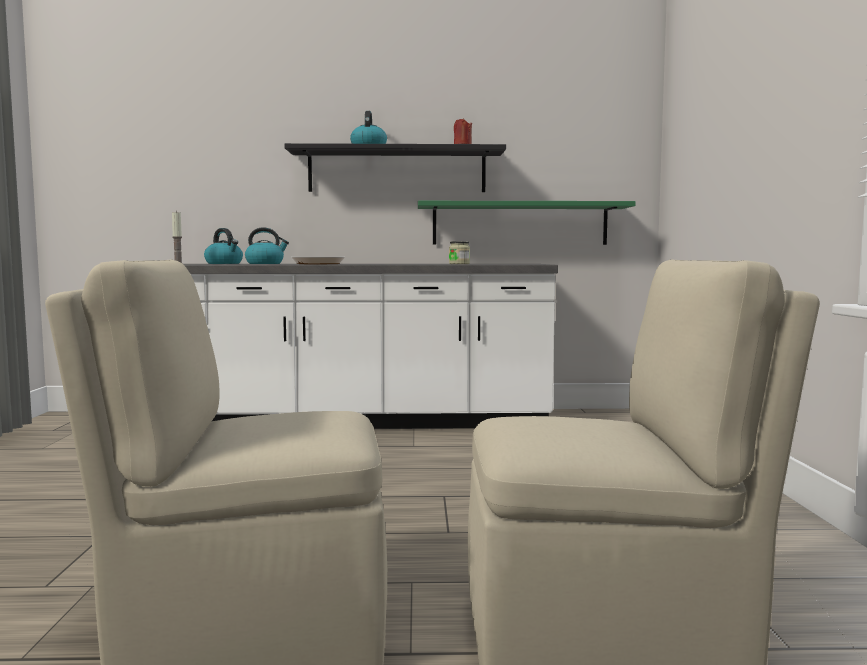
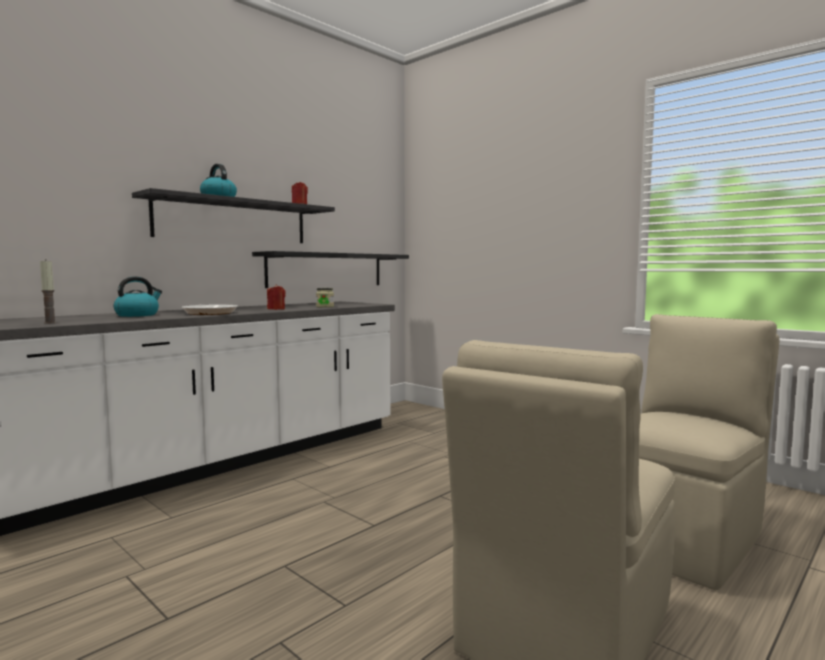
camera: 45 degrees left, 0 degrees up
(224, 263) = (81, 317): kettle -> none
(396, 264) = (276, 309): none -> red candle
(520, 224) = (326, 270): green shelf -> black shelf

